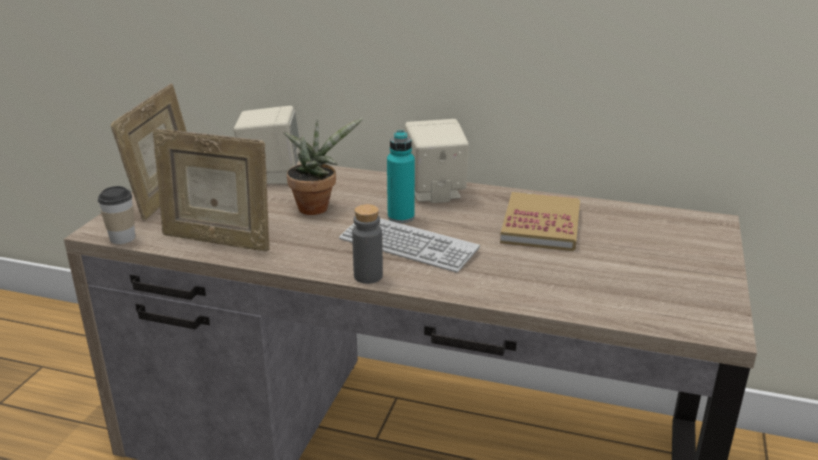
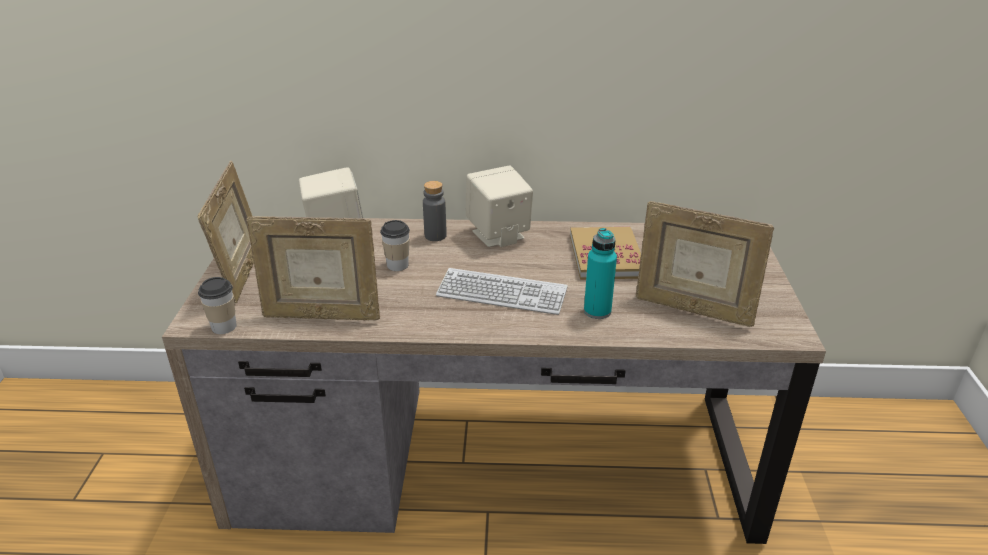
camera: 15 degrees left, 5 degrees up
(316, 207) = (397, 265): potted plant -> cup
(368, 276) = (482, 331): grey bottle -> grey bottle (435, 236)
(401, 217) = (481, 265): turquoise bottle -> turquoise bottle (597, 311)
(612, 288) = (692, 309): none -> picture frame

